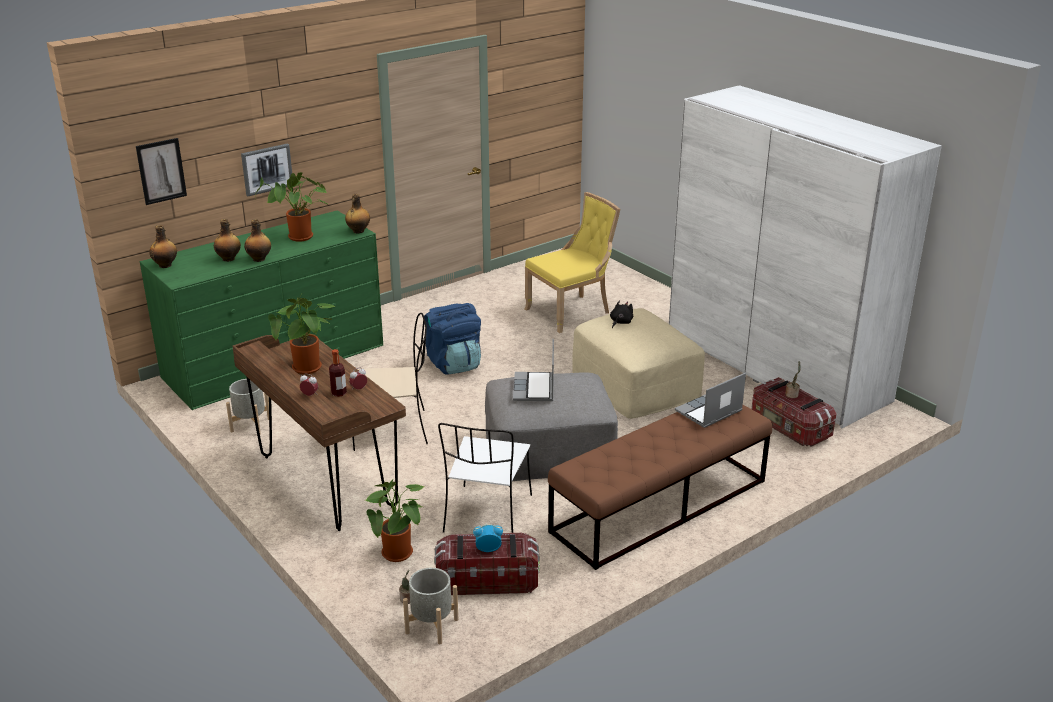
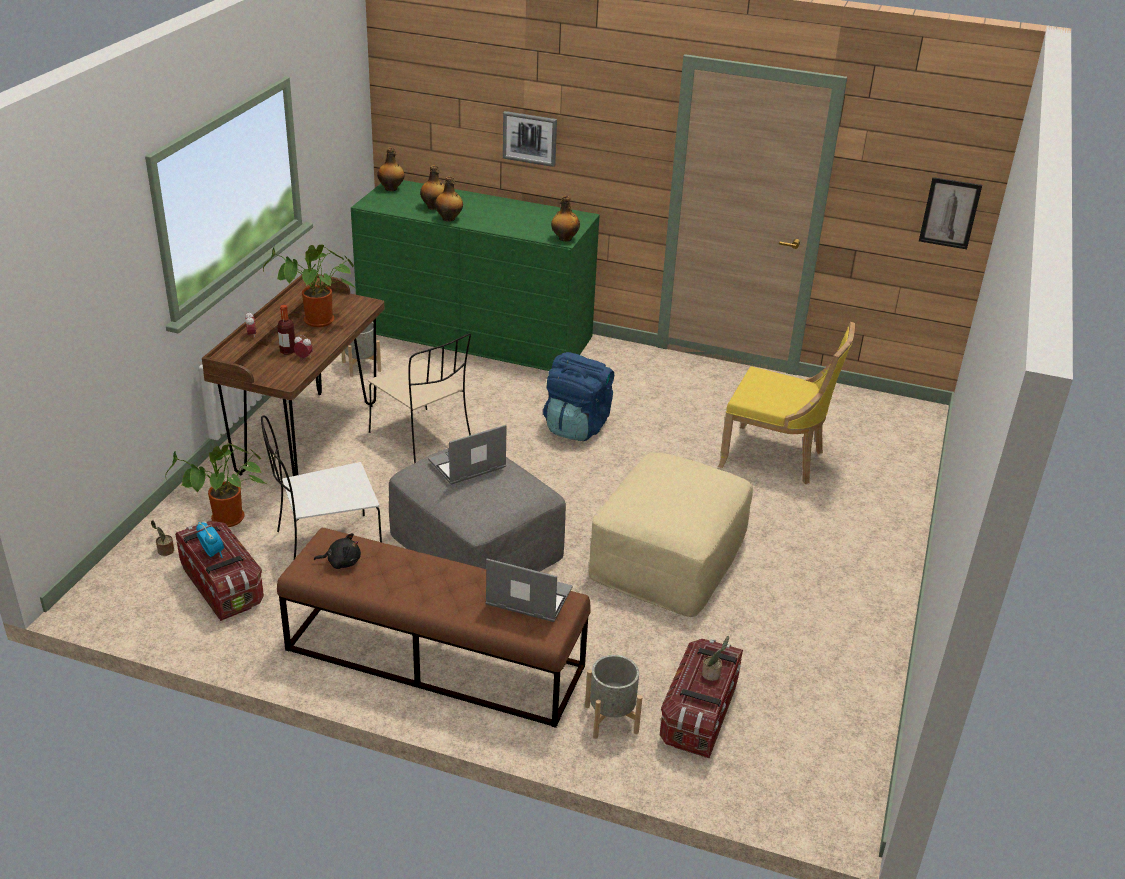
camera: 55 degrees right, 5 degrees up
(161, 171) = (423, 98): picture -> picture (949, 213)
(299, 238) = (513, 219): potted plant -> none
(432, 626) = (134, 579): grey planter -> grey planter (611, 719)
(620, 322) = (675, 473): black plush toy -> black plush toy (341, 562)
(775, 366) = (839, 657): white wardrobe -> none

